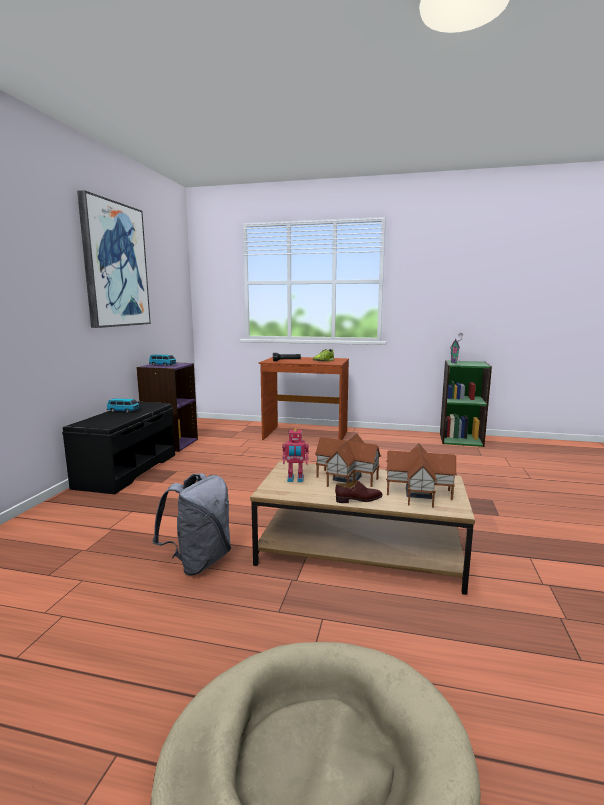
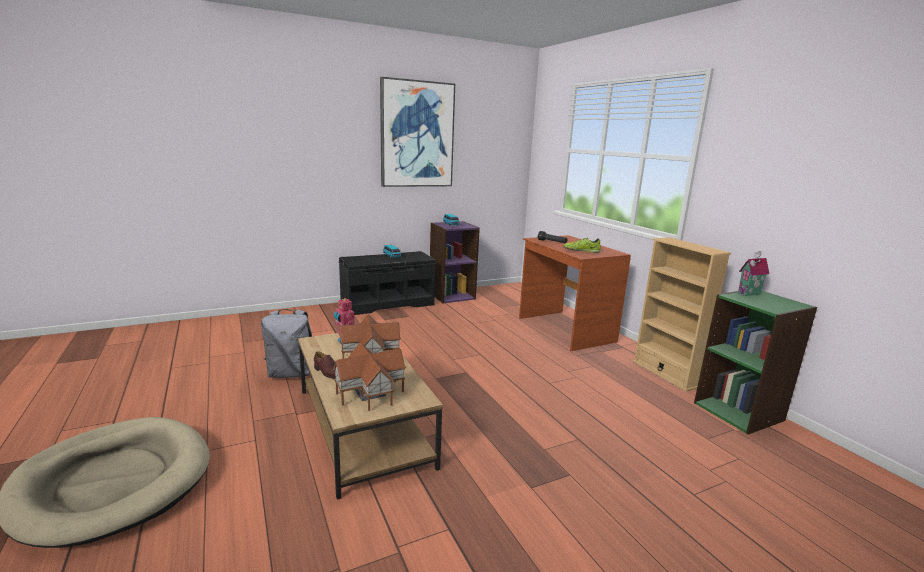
camera: 50 degrees right, 5 degrees up
(402, 436) = (665, 373): none -> beige bookcase

